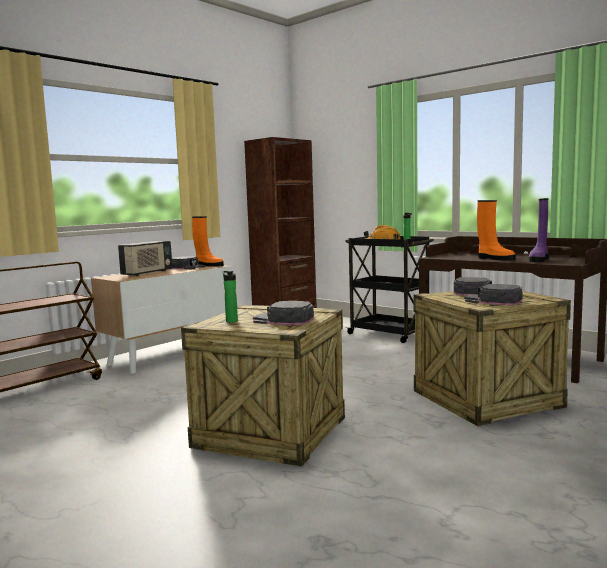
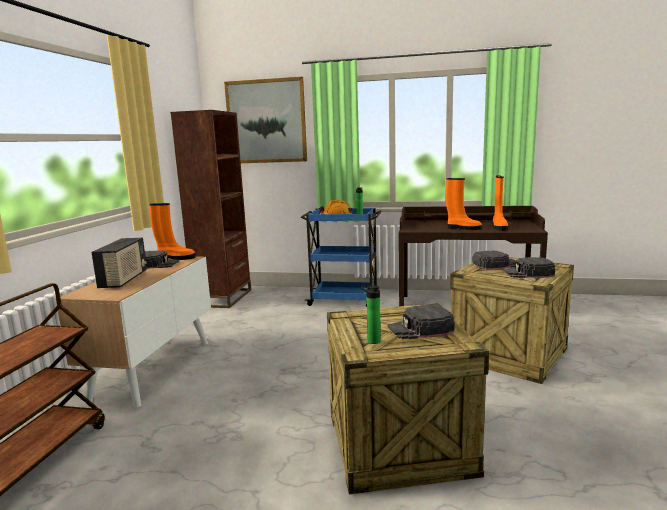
camera: 30 degrees left, 5 degrees up
(340, 148) = (266, 121): none -> picture
(389, 334) = (344, 300): black cart -> blue cart
(539, 260) = (499, 227): purple boot -> orange boot

